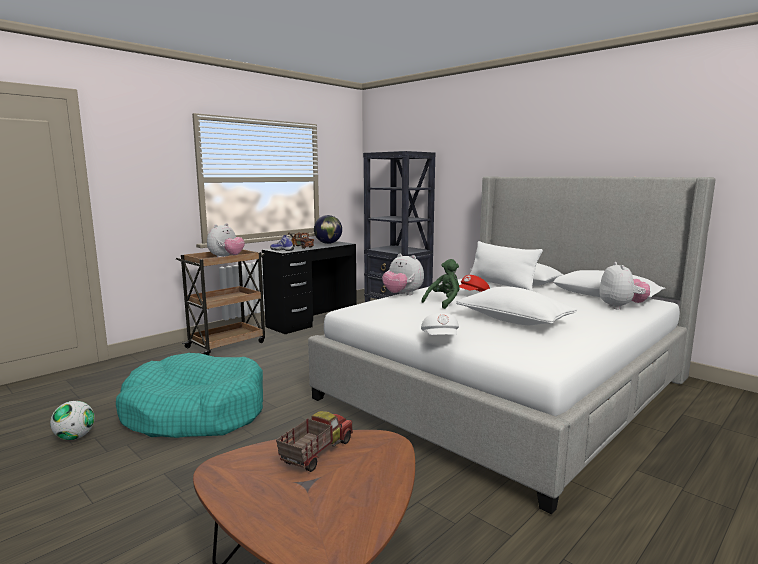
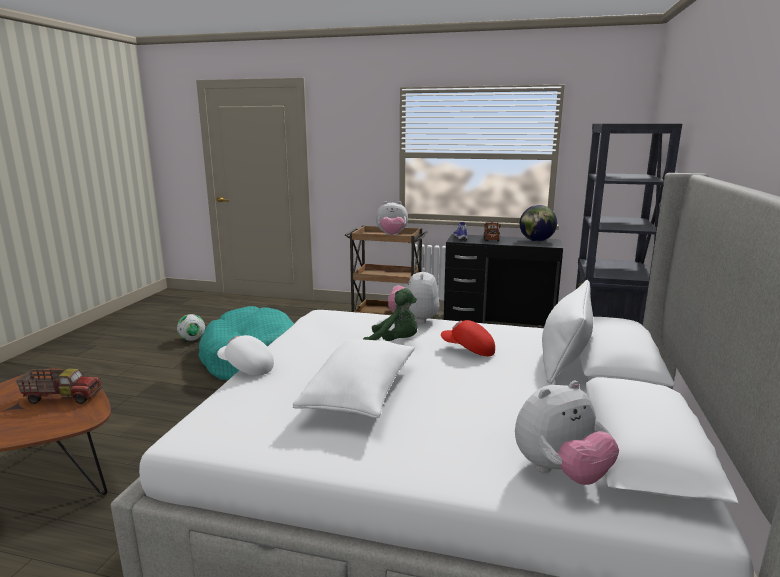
camera: 60 degrees right, 5 degrees up
(440, 338) = (246, 367): white cap -> white cap turned 60 degrees clockwise

